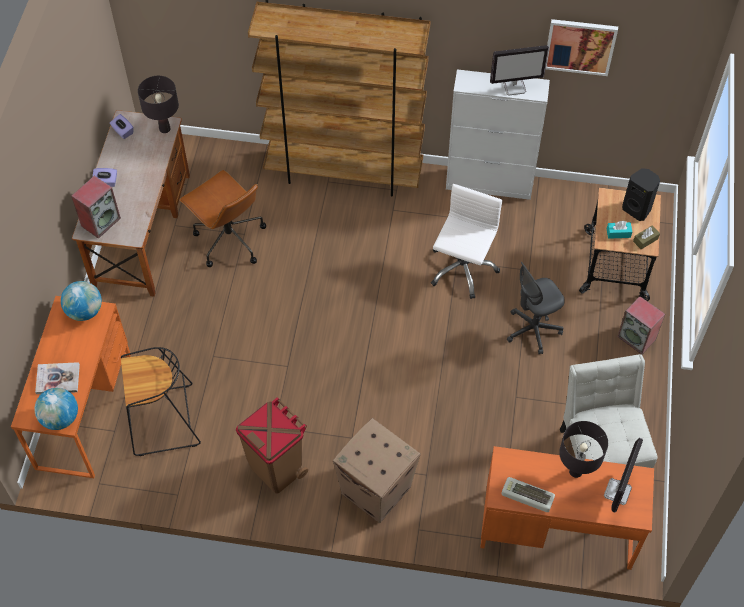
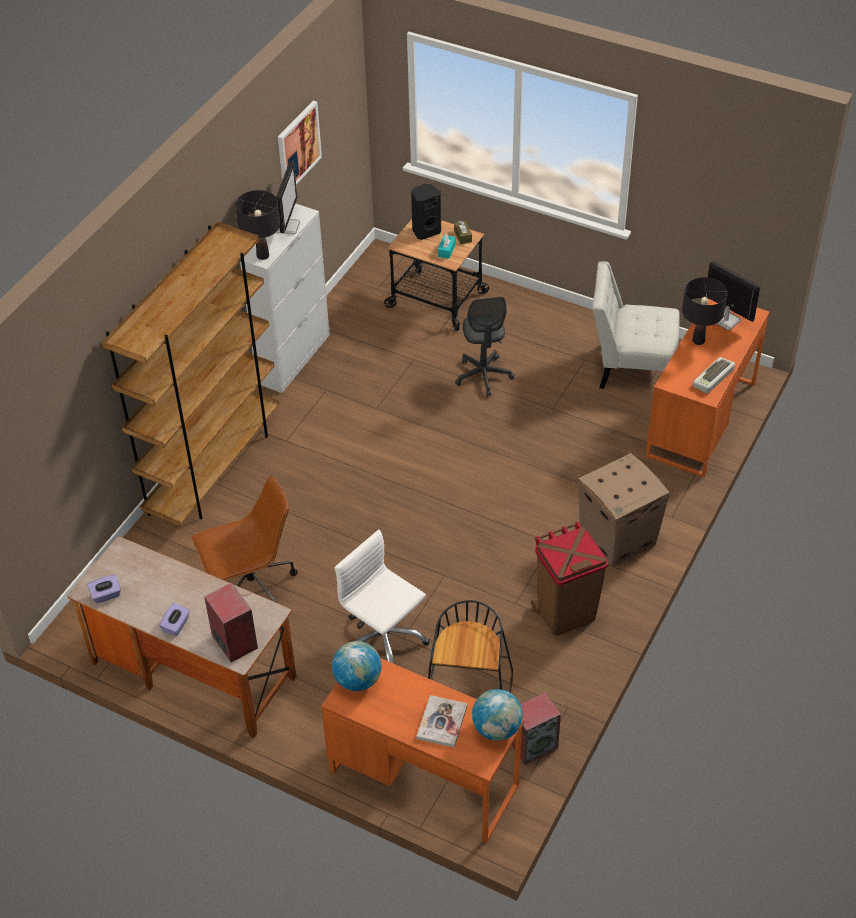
camera: 70 degrees left, 10 degrees down
(164, 129) = (126, 554): black table lamp -> black table lamp (262, 256)
(462, 268) = (387, 407): white office chair -> white office chair (383, 640)
(637, 338) = (523, 309): speaker -> speaker (533, 744)

